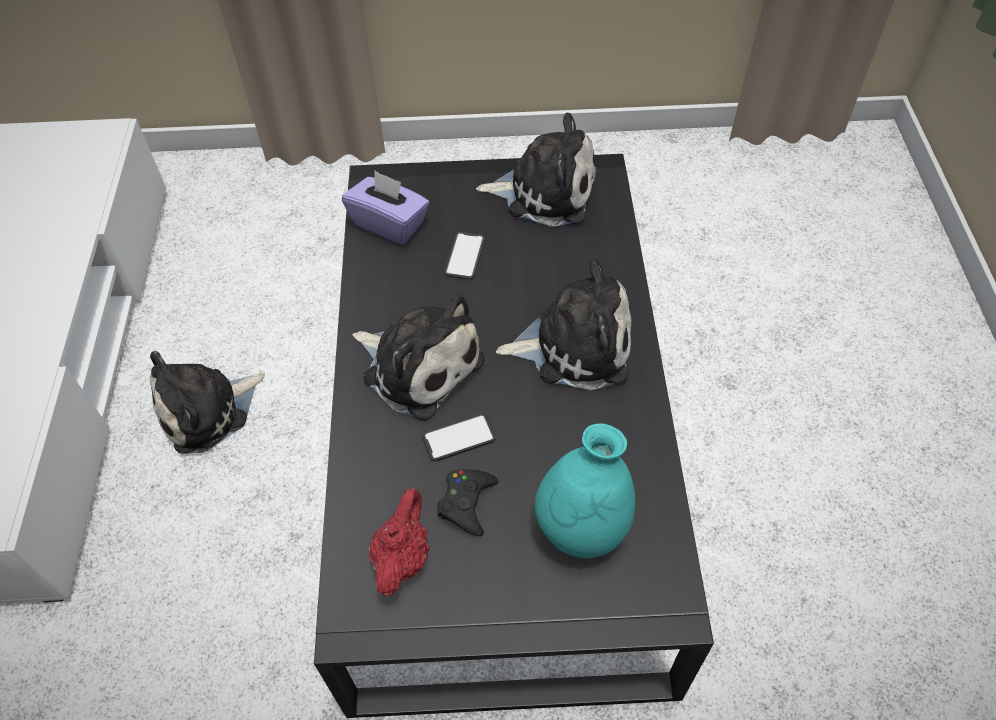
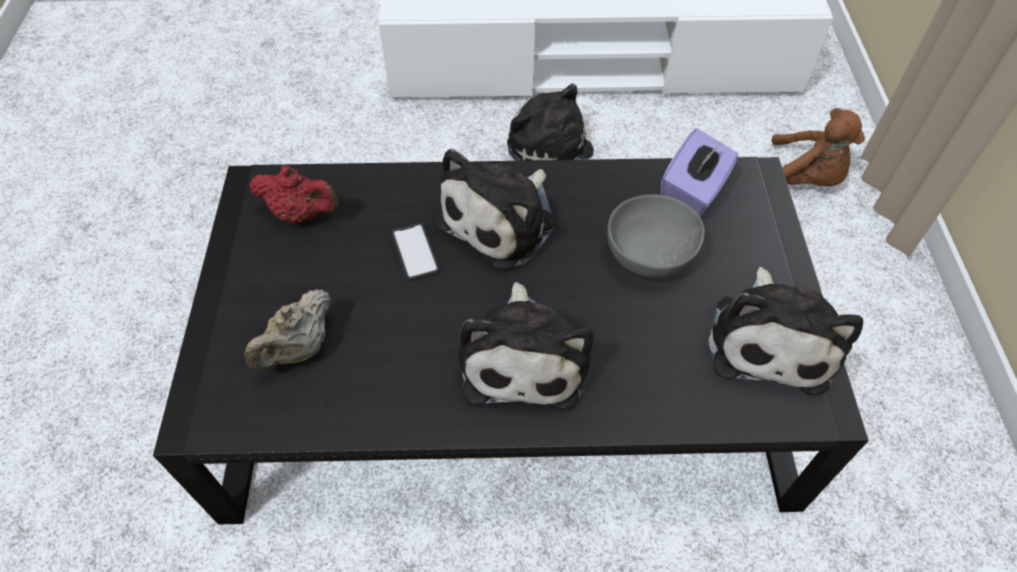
camera: 90 degrees right, 0 degrees up
(281, 208) = (801, 179): none -> brown plush toy
(465, 256) = (651, 257): phone -> grey bowl
(467, 503) = (344, 258): black game controller -> none
(582, 528) = (299, 349): turquoise vase -> beige teapot

